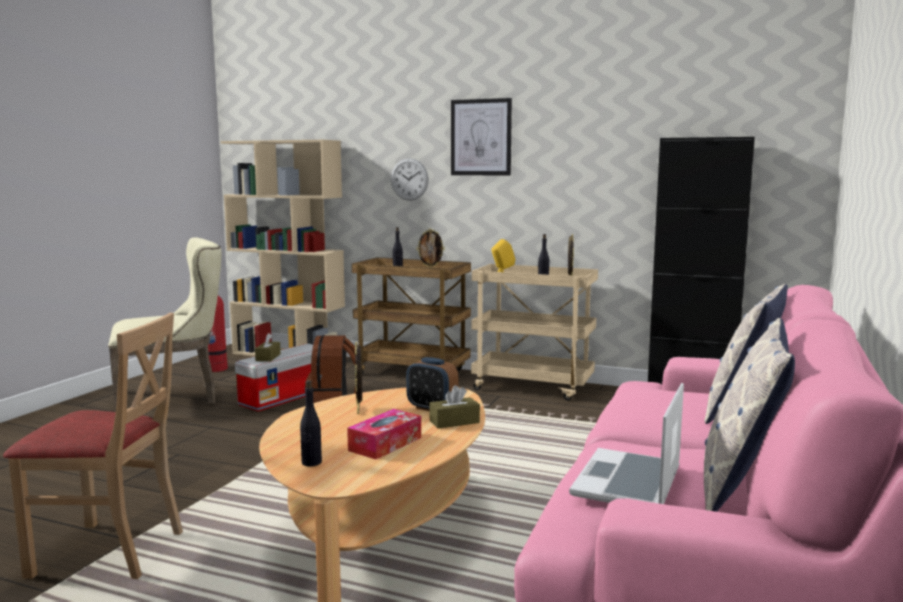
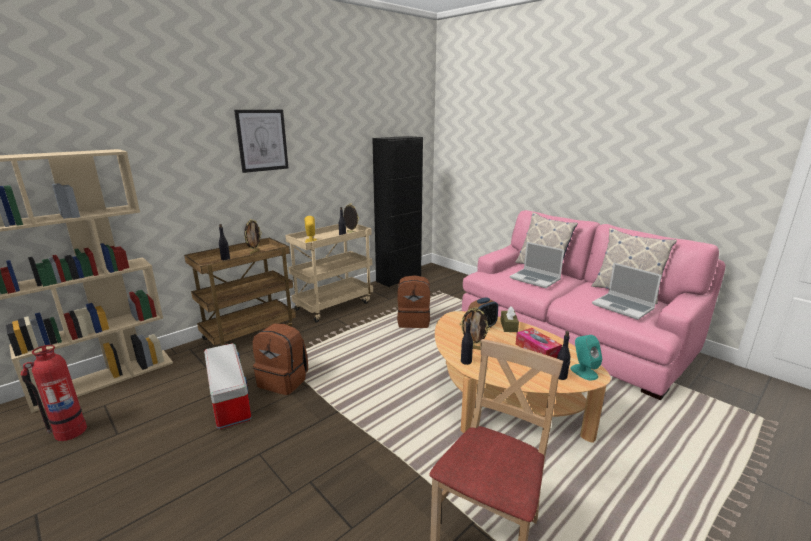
camera: 65 degrees left, 10 degrees up
(173, 398) = (135, 473): beige chair -> none
(268, 357) = (226, 373): brown tissue box -> none
(317, 410) = (466, 361): none -> black bottle
(337, 477) = (583, 372): none -> turquoise speaker
(409, 179) = (203, 180): wall clock -> none
(556, 435) = (414, 321): none -> brown backpack
(664, 408) = (535, 279): none -> laptop

